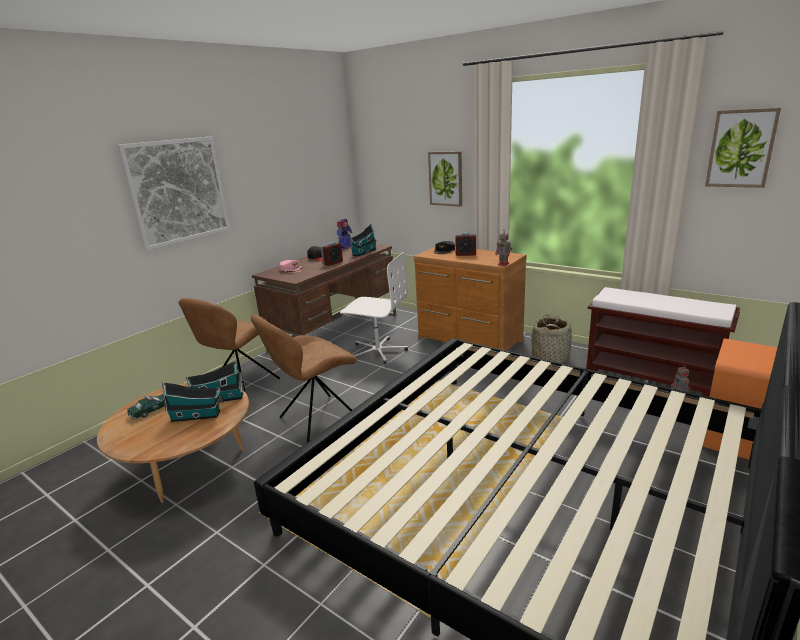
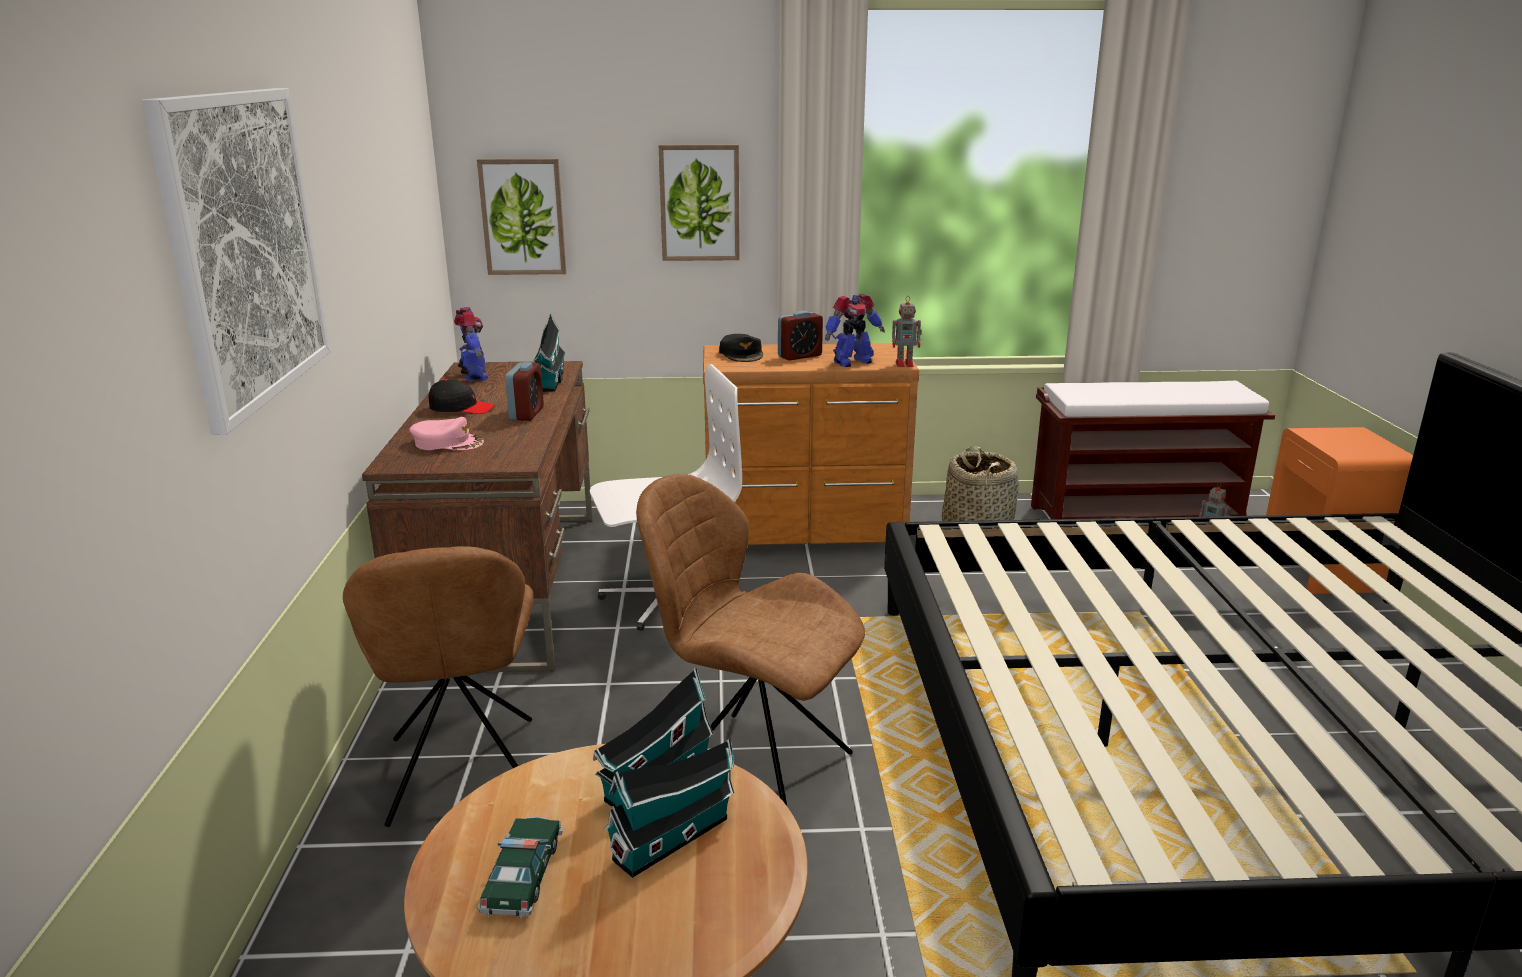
camera: 40 degrees left, 0 degrees up
(316, 419) = (752, 768): brown chair -> brown chair turned 105 degrees clockwise
(481, 260) = (851, 362): none -> toy robot
(741, 148) = (1224, 144): picture -> picture (523, 217)

